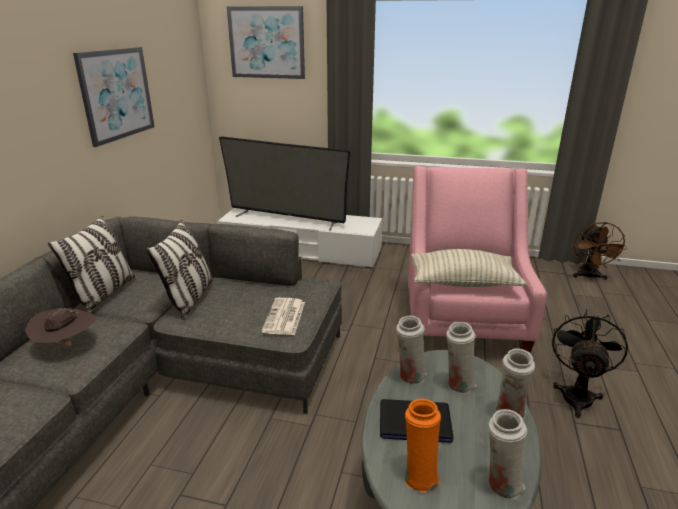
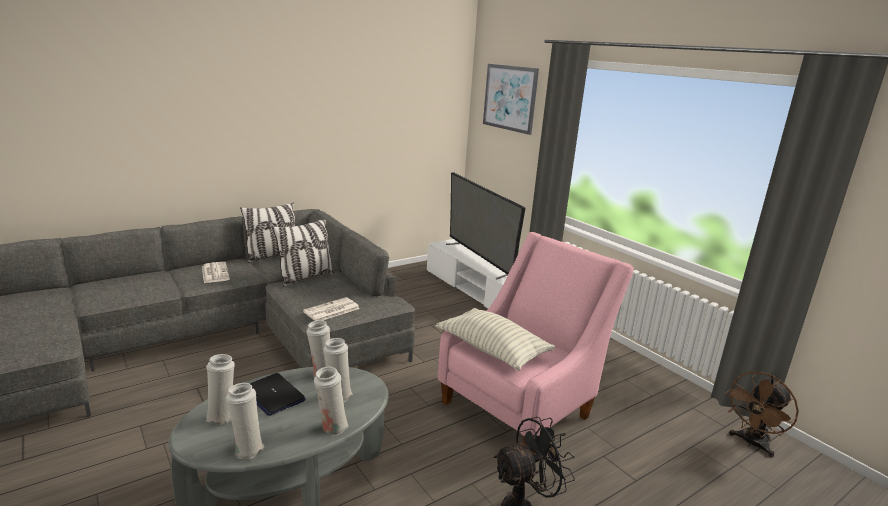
camera: 40 degrees right, 5 degrees down
(67, 345) = (214, 273): brown hat -> newspaper
(117, 94) = (353, 122): picture -> none
(419, 476) = (222, 416): orange vase -> white vase

